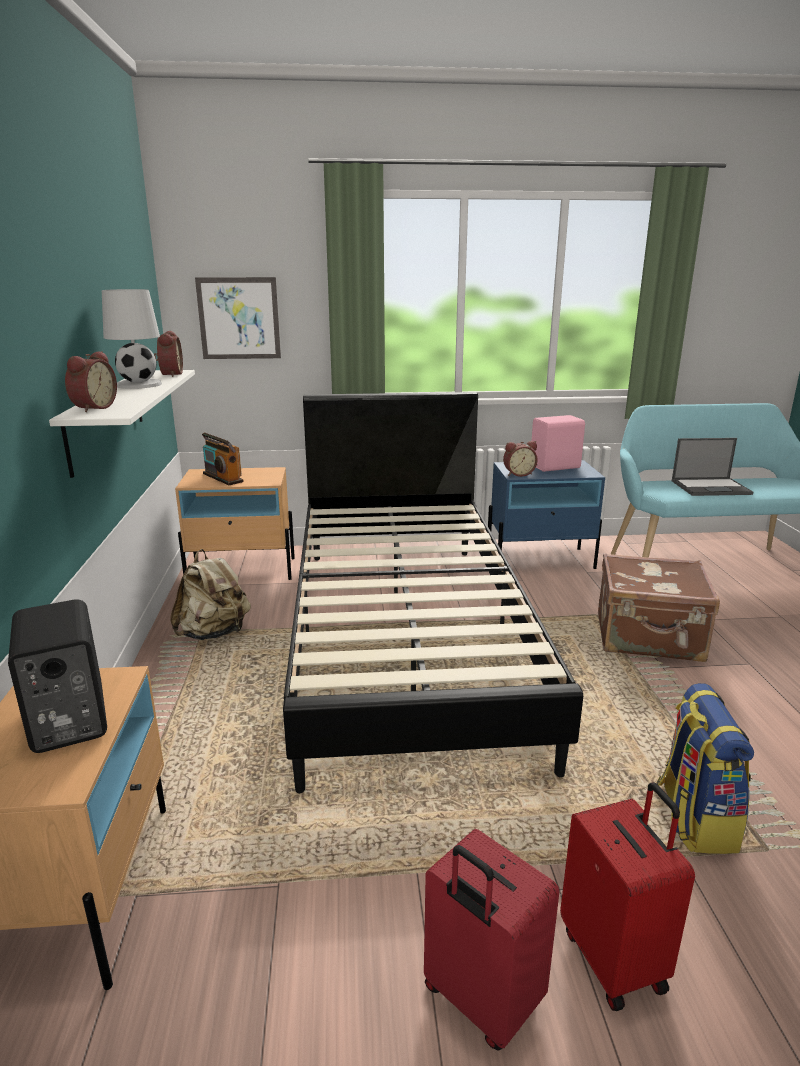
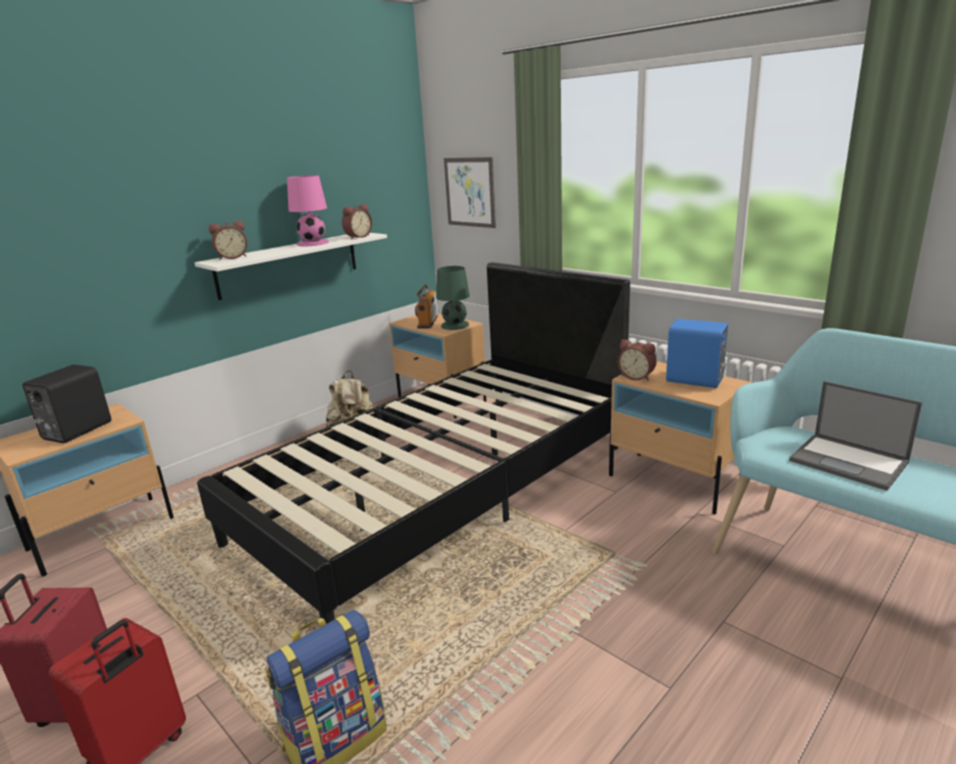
camera: 50 degrees right, 0 degrees up
(138, 385) = (312, 243): white table lamp -> pink table lamp
(263, 474) = (454, 325): none -> green table lamp
(540, 560) = (674, 482): blue nightstand -> beige nightstand
(556, 467) = (695, 381): pink speaker -> blue speaker
(649, 638) = (619, 600): brown suitcase -> none

